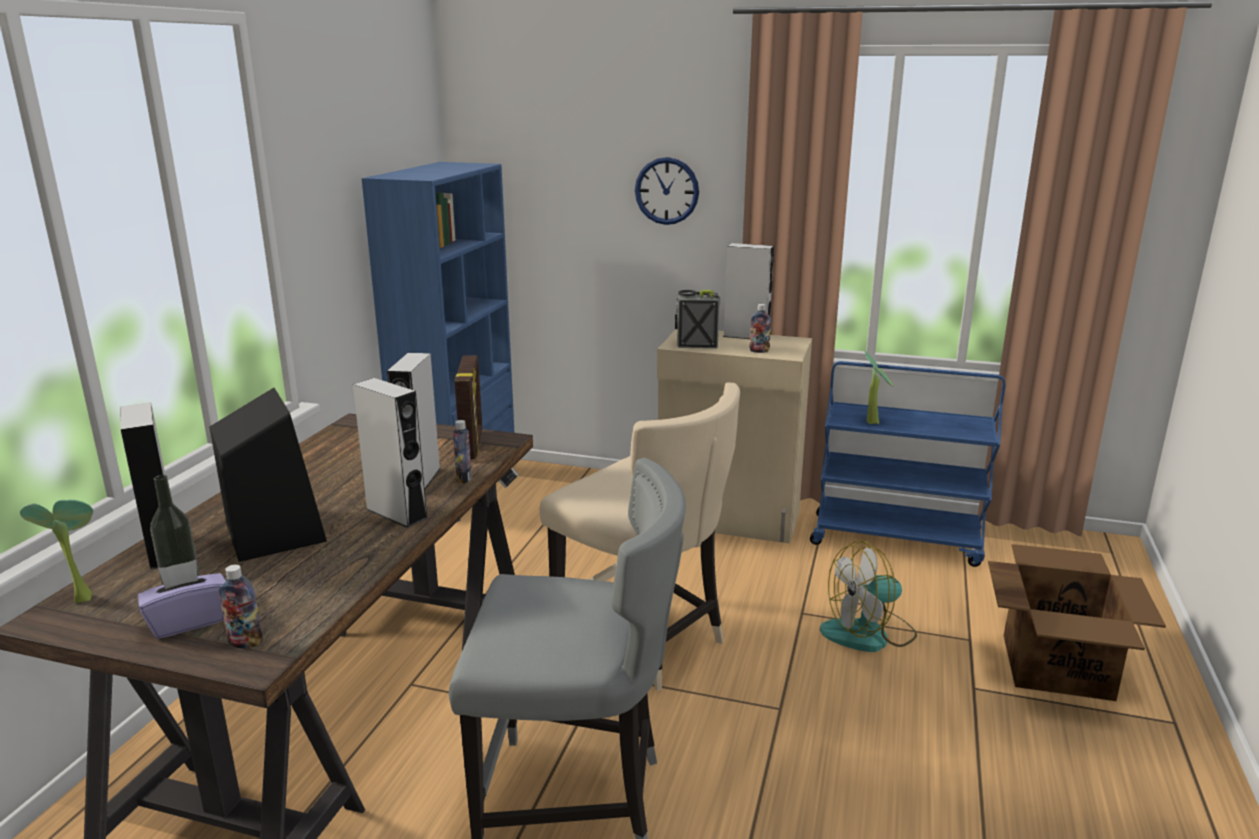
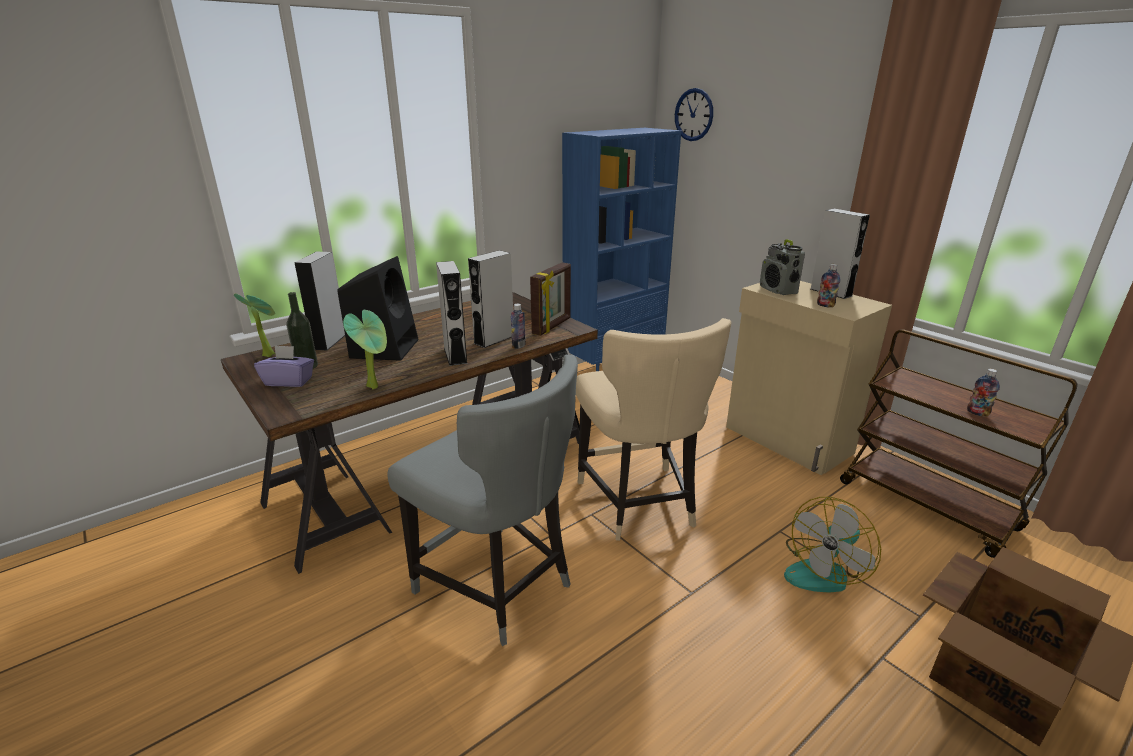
camera: 35 degrees right, 5 degrees up
(245, 642) = (294, 401): bottle -> bottle (977, 413)
(667, 191) = (802, 160): wall clock -> wall clock (694, 115)
(696, 344) = (778, 290): radio -> radio turned 150 degrees counterclockwise
(869, 634) = (823, 570): fan -> fan turned 60 degrees counterclockwise
(874, 422) = (921, 392): potted plant -> potted plant (375, 386)
(897, 539) = (928, 506): blue cart -> brown cart

